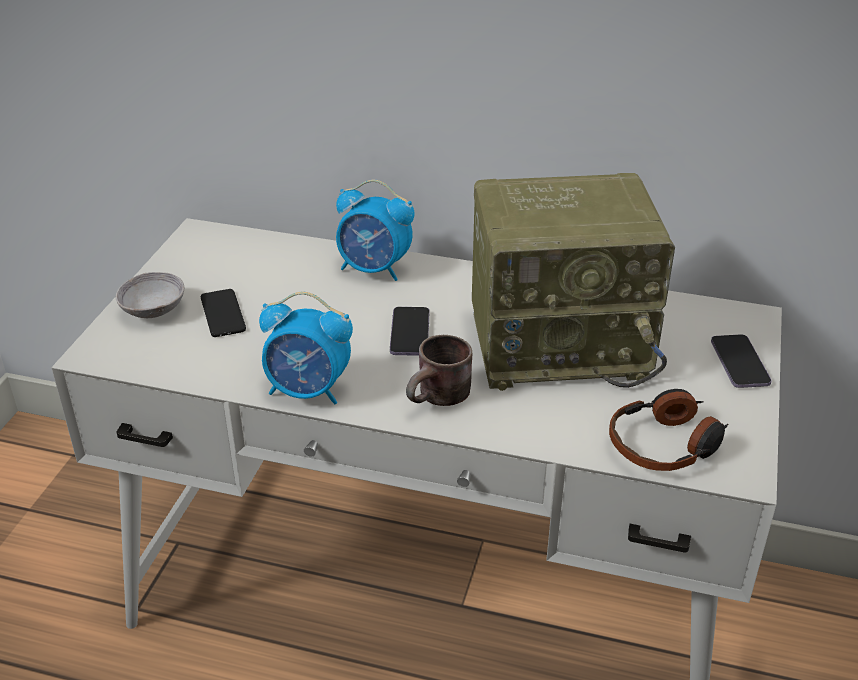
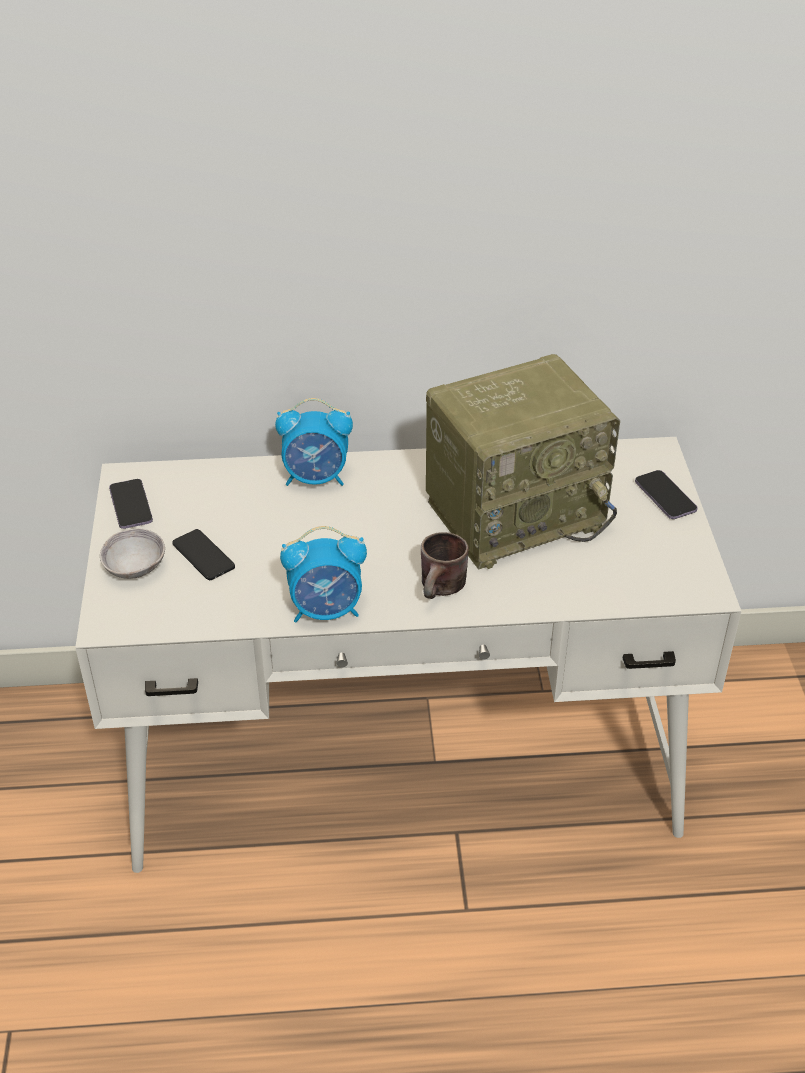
camera: 20 degrees left, 5 degrees up
(410, 333) = (383, 534): phone -> phone (131, 505)
(666, 444) = (640, 583): headphones -> none

